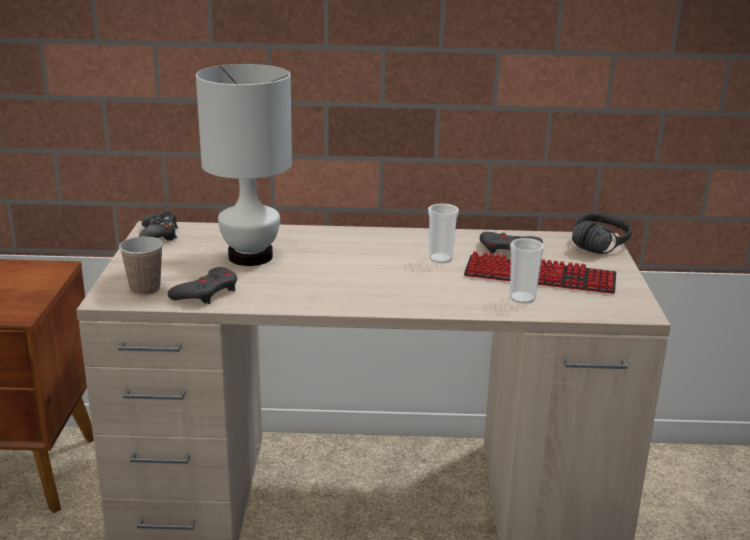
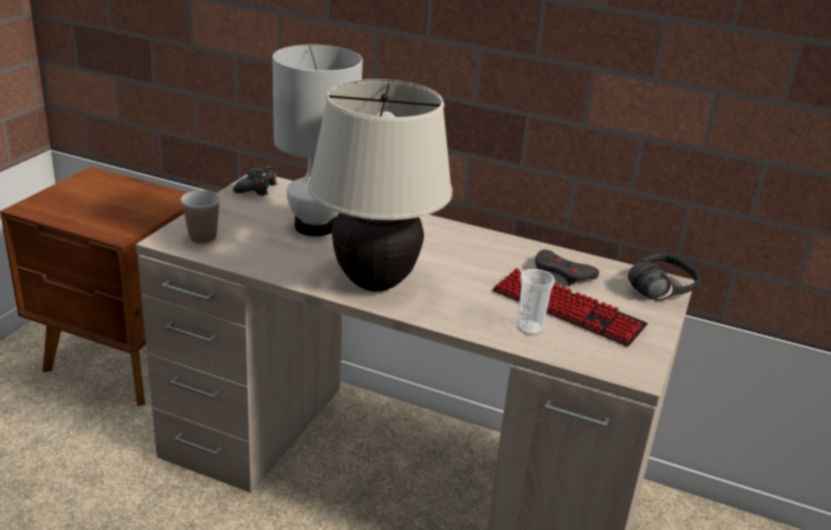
camera: 20 degrees right, 5 degrees up
(206, 292) = (249, 253): grey game controller -> none
(353, 292) = (374, 283): none -> beige table lamp
(440, 259) = (486, 268): cup -> none

